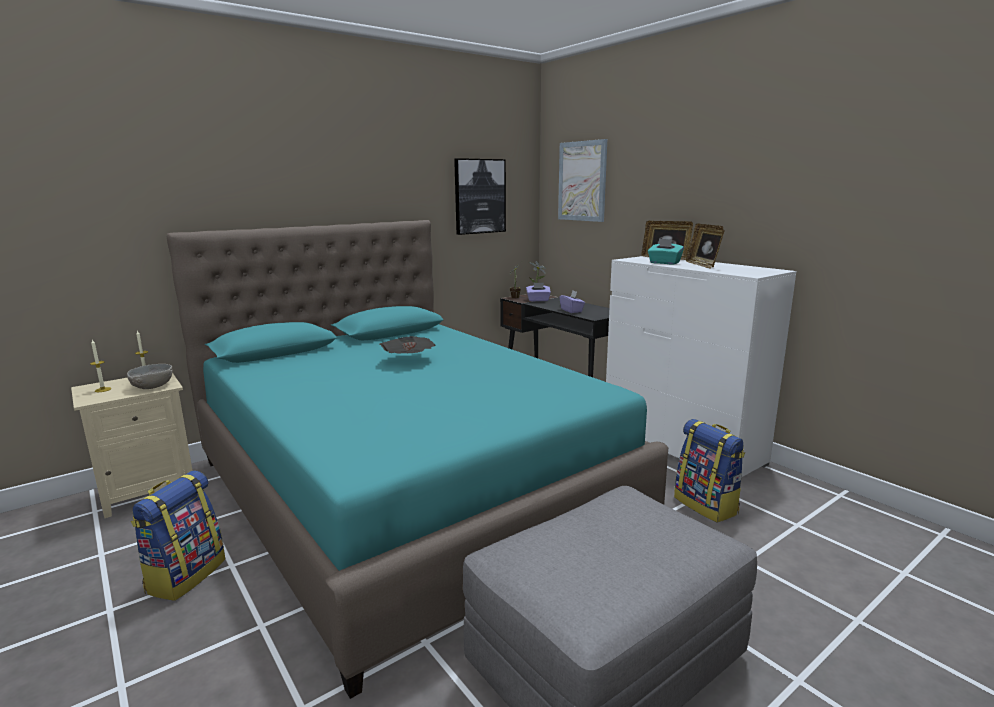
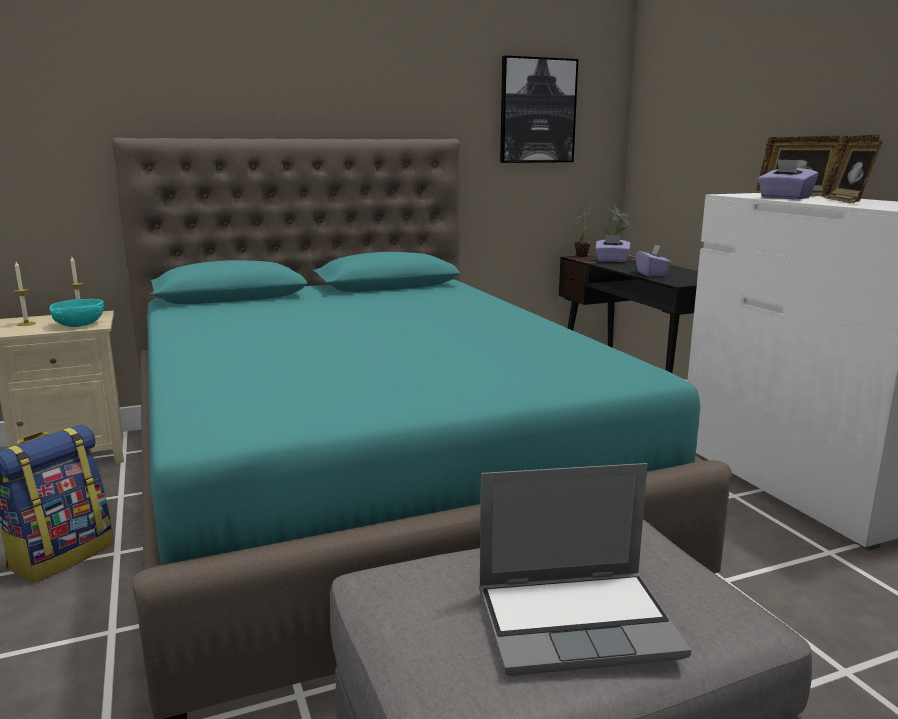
camera: 15 degrees right, 0 degrees up
(152, 386) = (79, 324): grey bowl -> turquoise bowl
(409, 360) = (384, 316): newspaper -> none
(582, 181) = (687, 88): picture -> none
(633, 560) = (578, 622): none -> laptop
(664, 263) = (784, 198): turquoise tissue box -> purple tissue box
(707, 505) = (806, 576): backpack -> none

